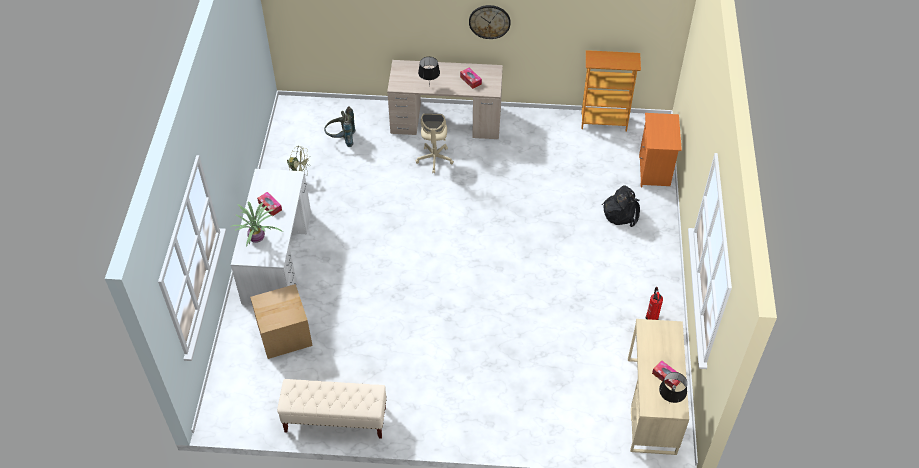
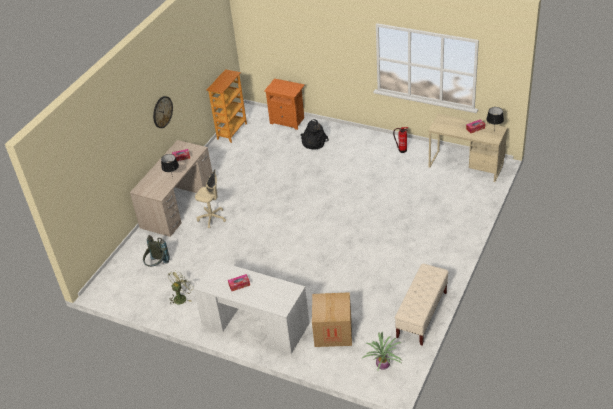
camera: 65 degrees left, 10 degrees down
(257, 239) = (268, 297): potted plant -> potted plant (383, 365)

